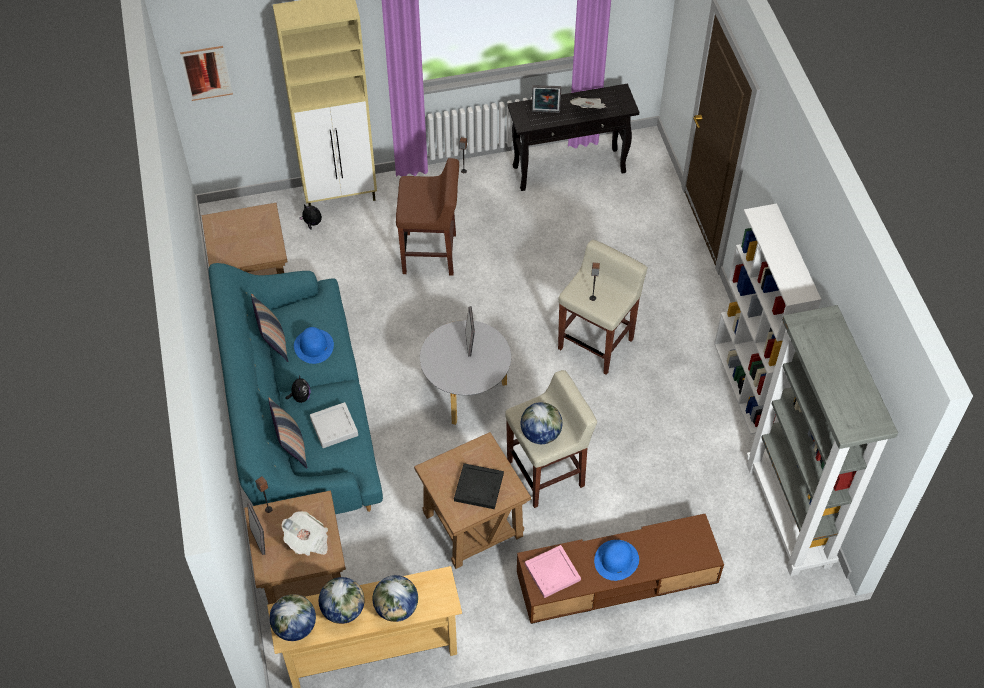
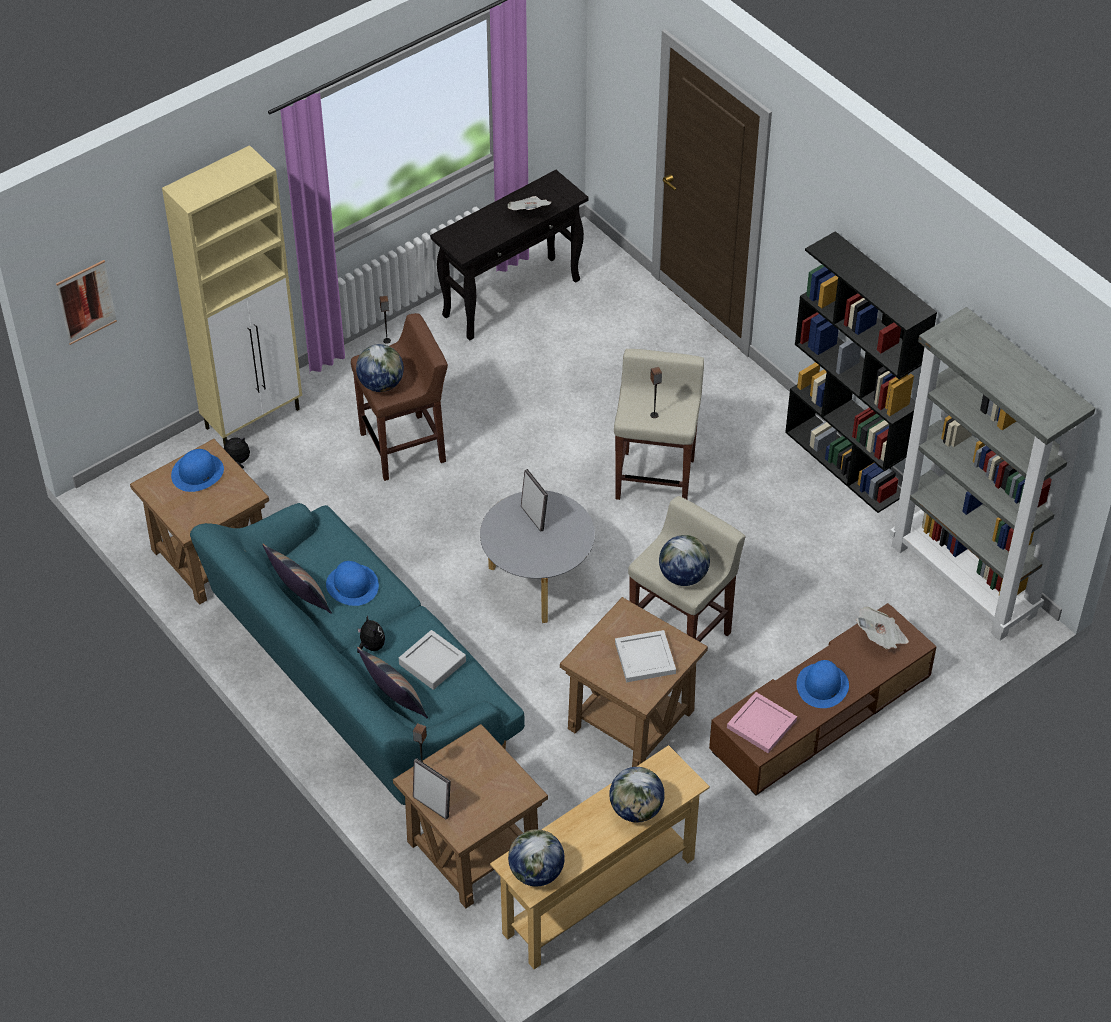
camera: 25 degrees left, 5 degrees down
(250, 223) = (197, 472): none -> blue hat
(307, 541) = (488, 785): newspaper -> newspaper (881, 638)
(343, 610) = (579, 834): globe -> globe (381, 384)
(478, 488) = (644, 659): black tray -> white tray
(545, 113) = (481, 231): picture frame -> none
(747, 385) = (846, 463): white bookcase -> black bookcase

